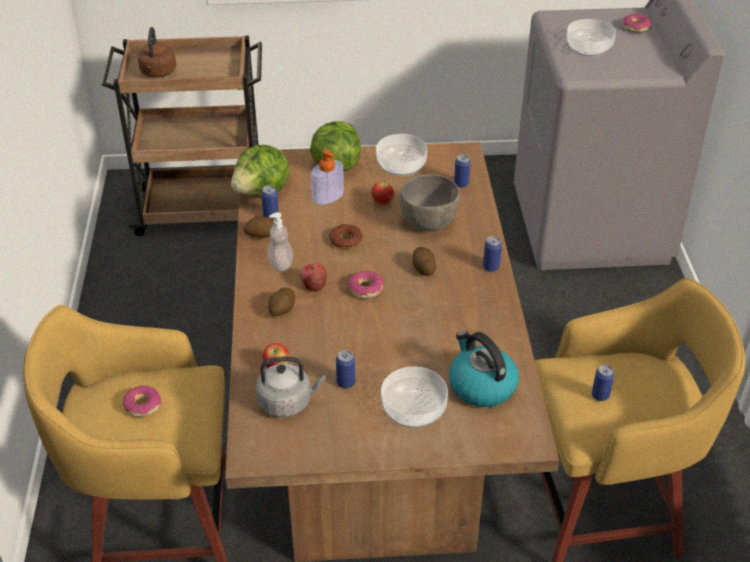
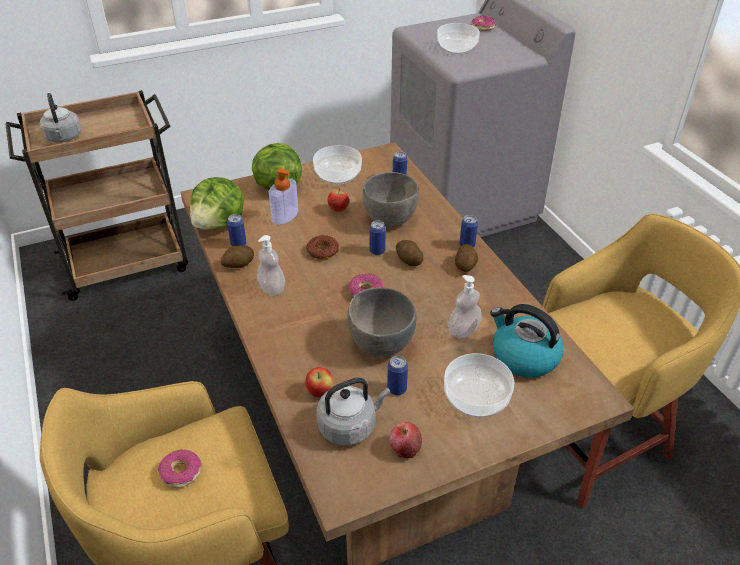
camera: 20 degrees left, 0 degrees up
(158, 73) = (64, 138): brown kettle -> grey kettle
(282, 310) = (296, 333): potato -> potato (465, 266)
(313, 285) = (314, 300): apple -> apple (405, 448)
(353, 339) = (381, 343): none -> grey bowl
(438, 347) = (463, 330): none -> soap dispenser
(600, 395) = (607, 337): can -> can (377, 251)

